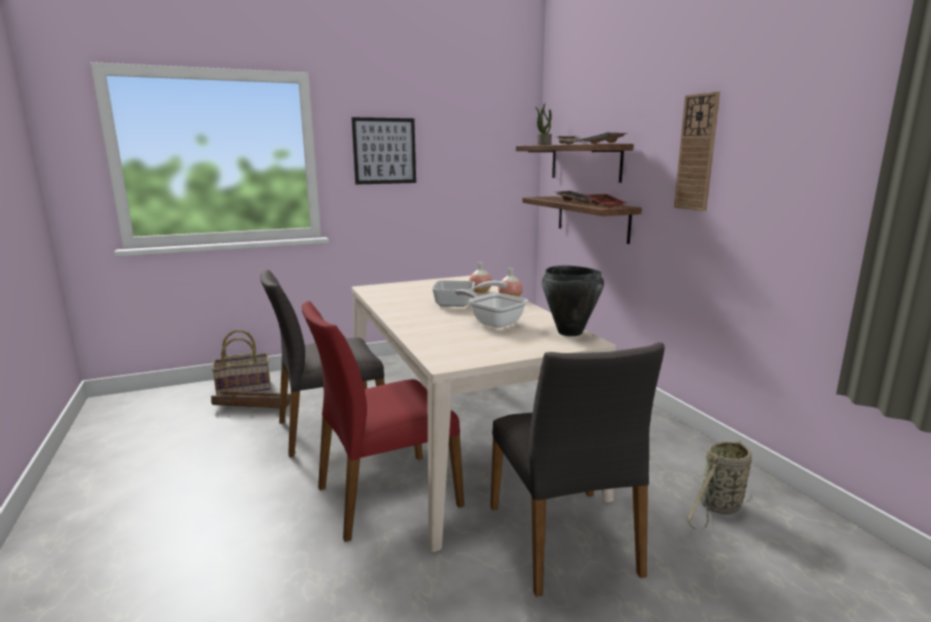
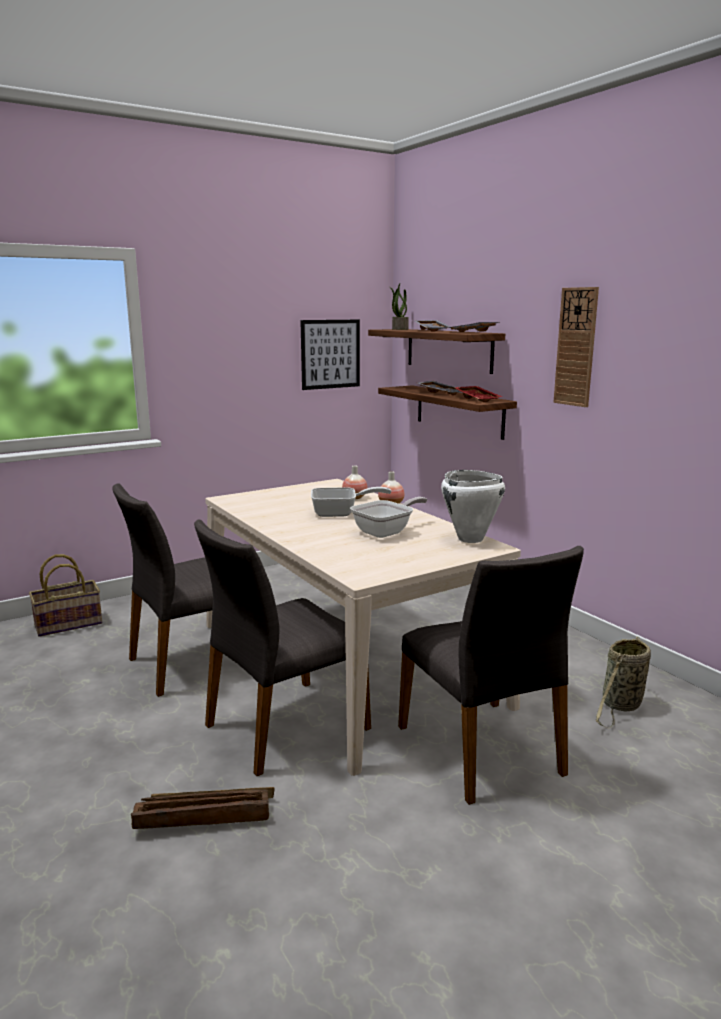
camera: 10 degrees left, 0 degrees up
(254, 406) = (90, 643): crate -> crate (204, 818)
(384, 151) = (222, 337): picture -> picture (330, 354)
(386, 495) = (284, 726): red chair -> grey chair
(493, 322) = (386, 532): frying pan -> frying pan turned 105 degrees clockwise
(569, 332) = (470, 539): black cooking pot -> white cooking pot

